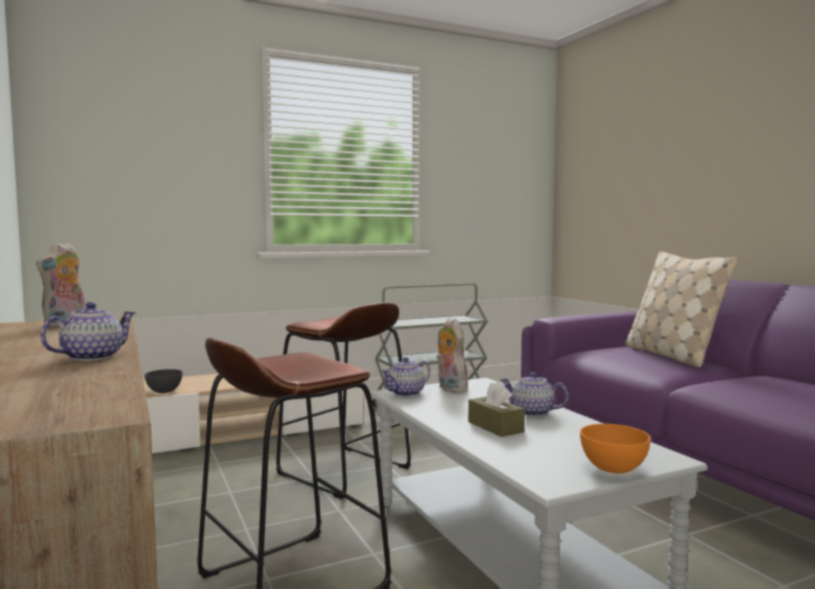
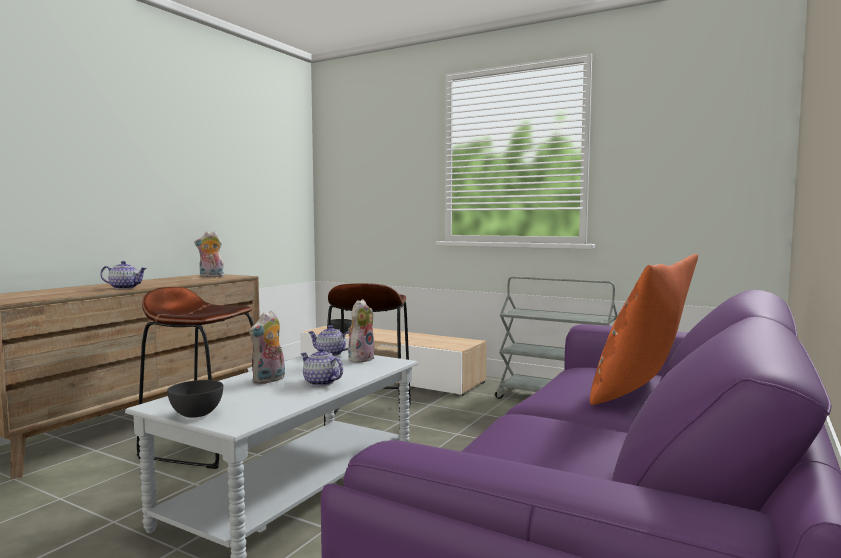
camera: 55 degrees right, 0 degrees up
(495, 427) = (269, 380): brown tissue box -> plush toy
(532, 412) = (320, 382): teapot -> teapot turned 45 degrees counterclockwise
(612, 469) = (196, 414): orange bowl -> grey bowl
(672, 355) = (640, 391): beige pillow -> orange pillow

